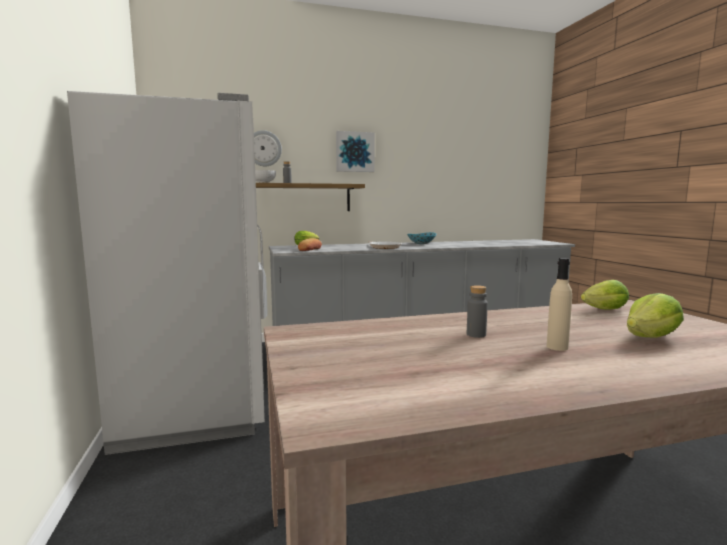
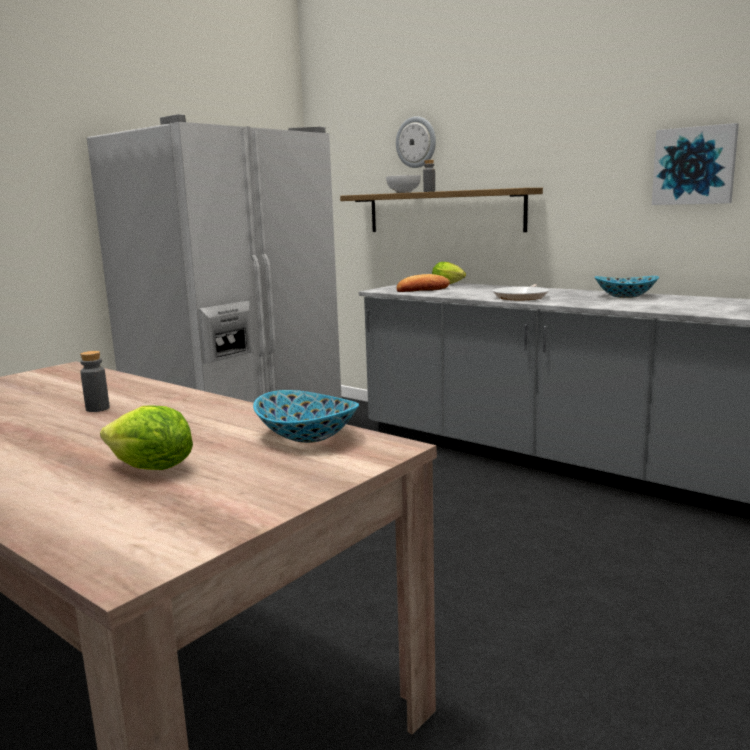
camera: 55 degrees right, 5 degrees up
(354, 152) = (538, 131): picture -> picture (694, 166)
(557, 347) = (67, 437): beige bottle -> none
(602, 310) = (307, 437): lettuce -> bowl

